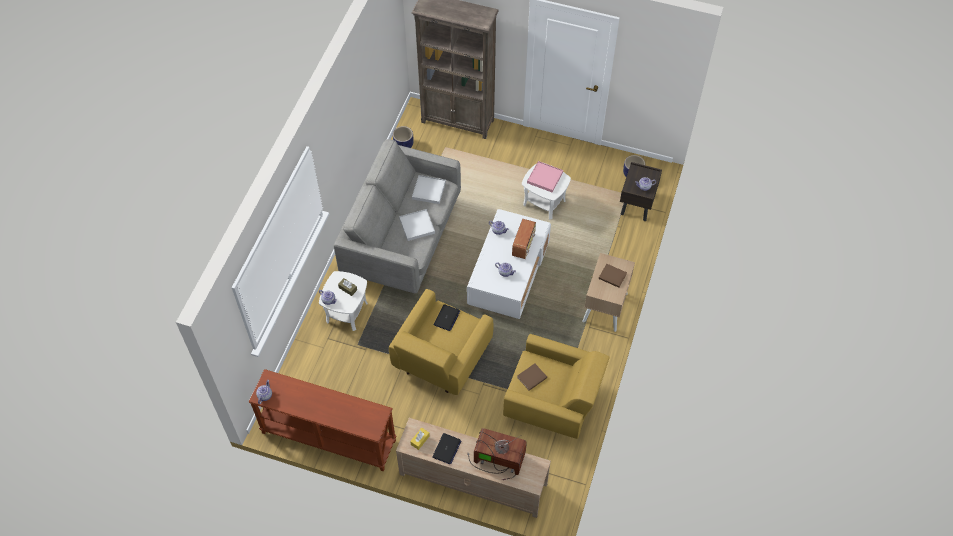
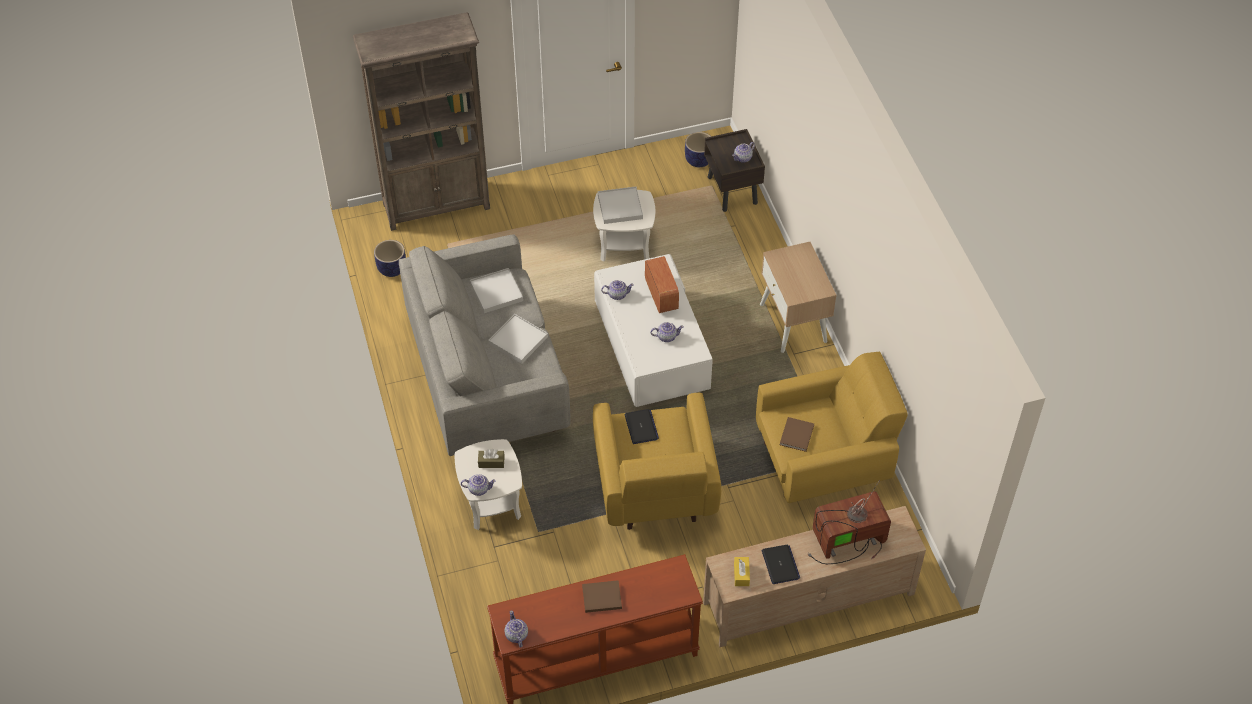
camera: 35 degrees left, 5 degrees down
(545, 178) = (620, 207): pink tray -> white tray
(611, 276) = (798, 269): brown book -> brown book (600, 597)

